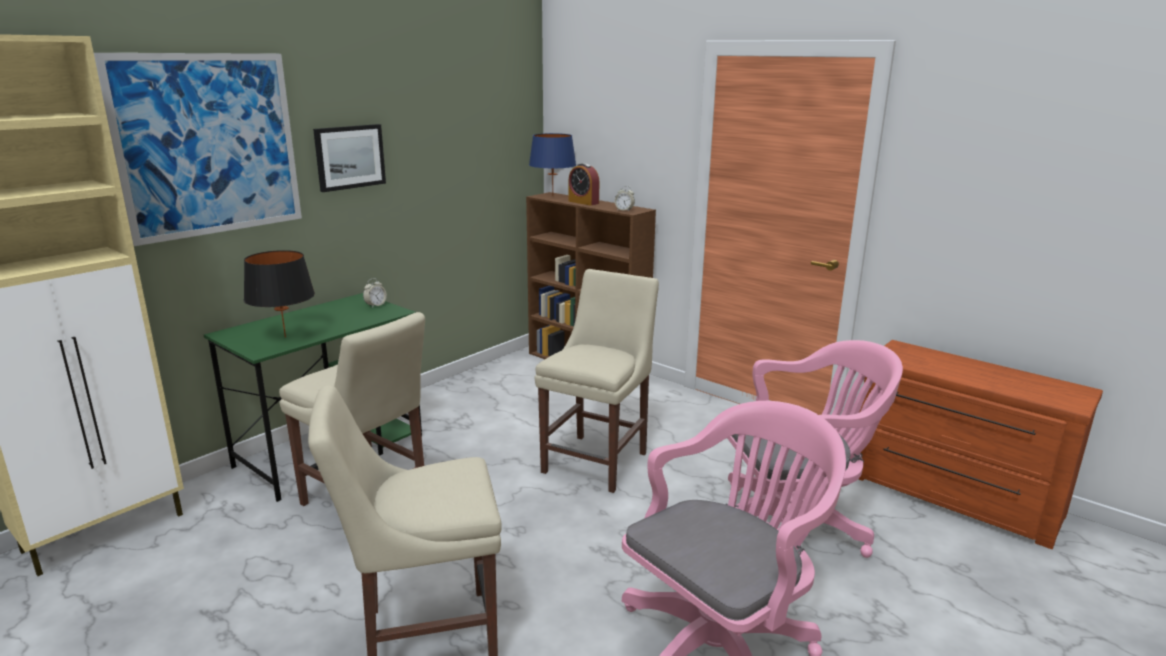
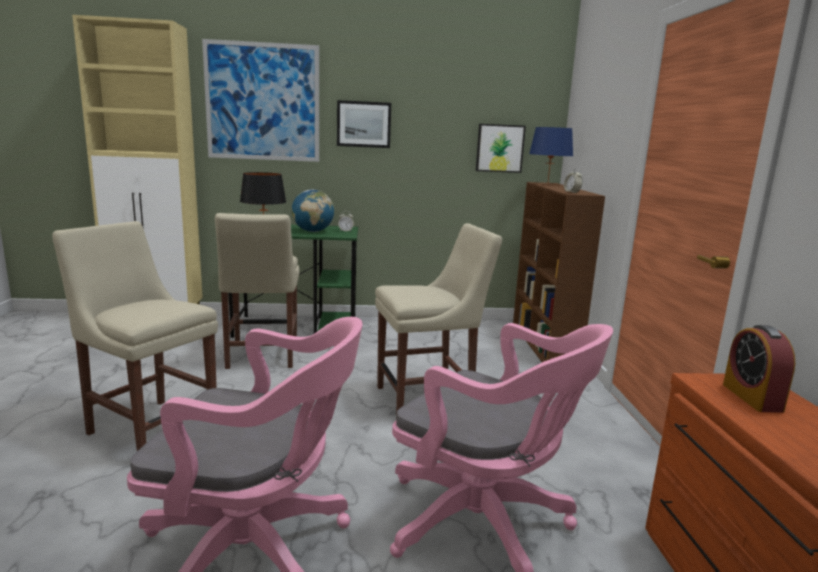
camera: 45 degrees right, 5 degrees down
(342, 318) = (313, 231): none -> globe
(491, 162) = (499, 148): none -> picture
(583, 202) = (557, 187): alarm clock -> alarm clock (752, 397)

